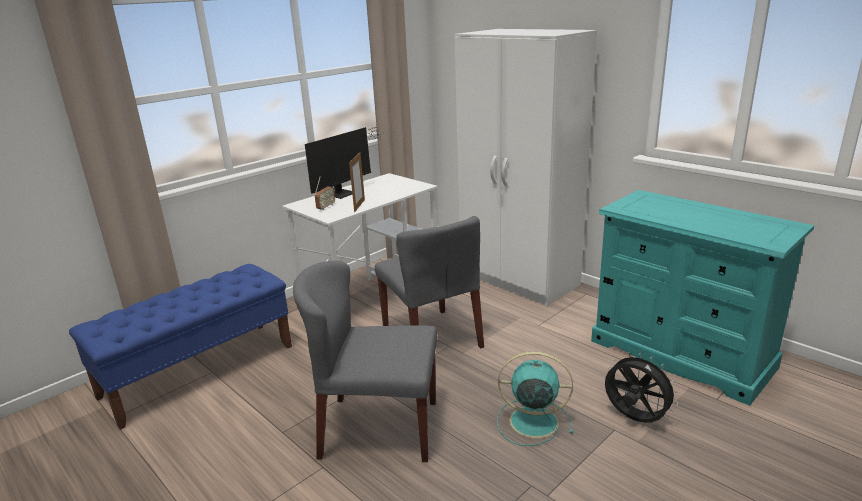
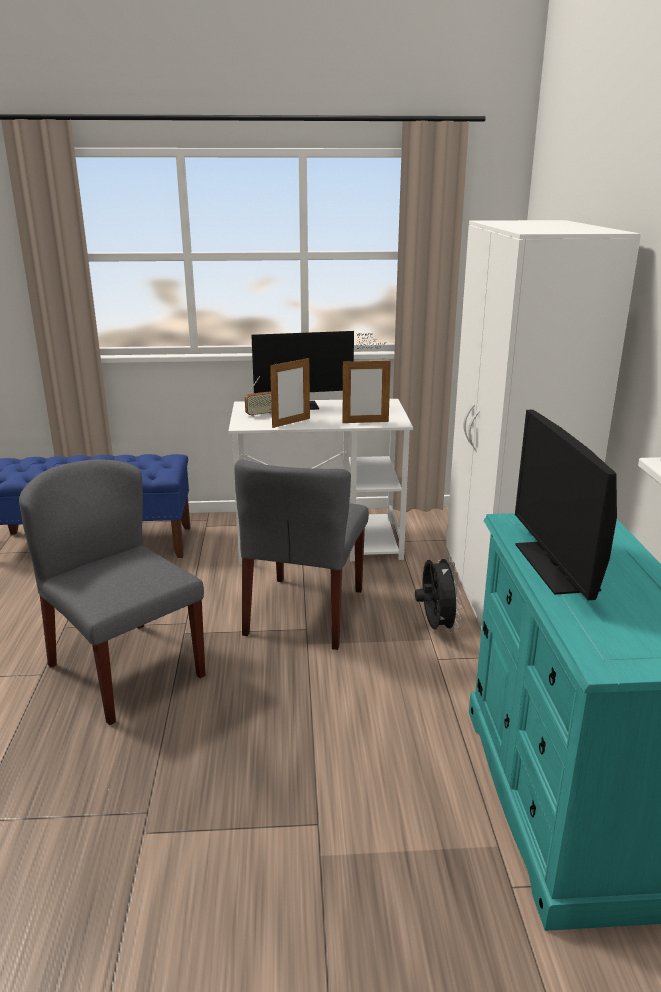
camera: 40 degrees right, 0 degrees up
(404, 191) = (365, 422): none -> picture frame
(531, 421) = (252, 753): turquoise fan -> none
(634, 419) = (360, 830): black fan -> black fan (435, 626)
(676, 218) = (555, 566): none -> monitor

